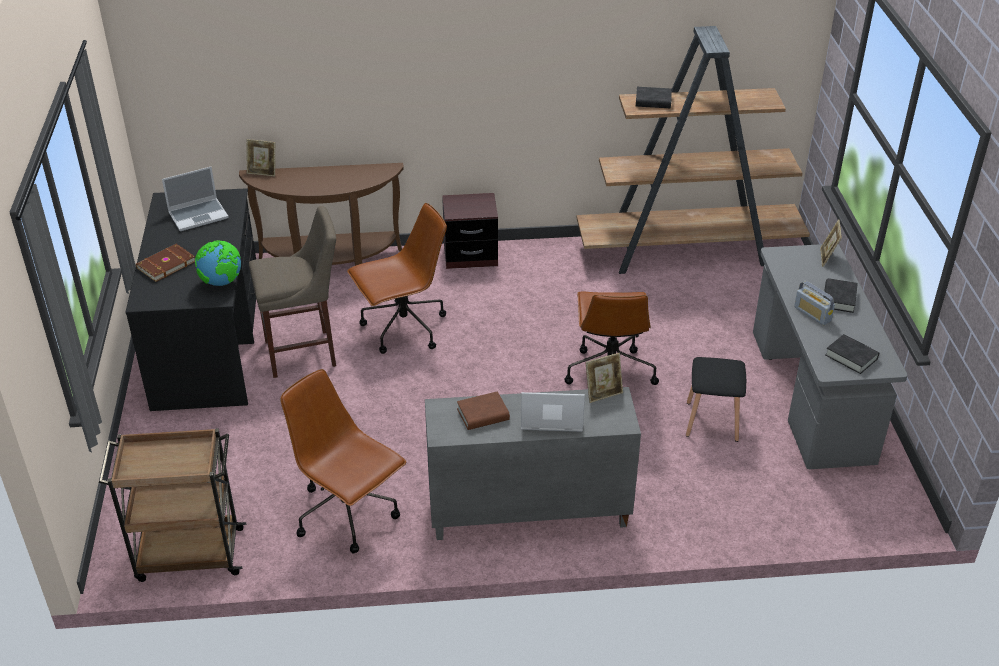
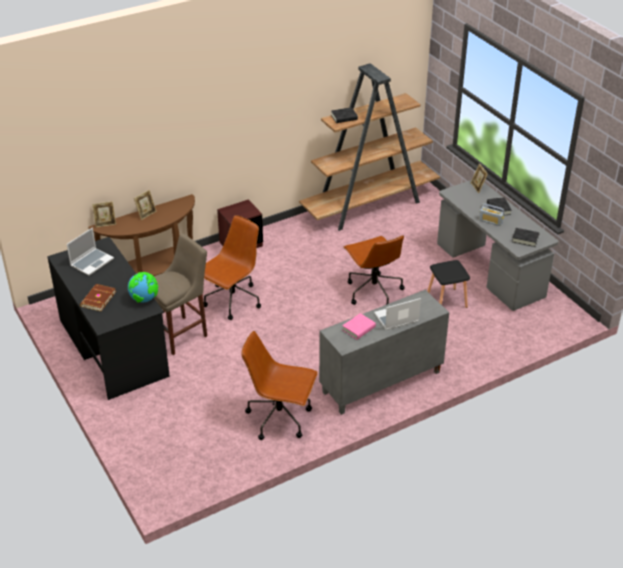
camera: 25 degrees left, 0 degrees up
(188, 555) = (201, 473): brown cart -> none
(483, 414) = (358, 329): brown book -> pink book
(603, 393) = (414, 297): picture frame -> picture frame (146, 214)

